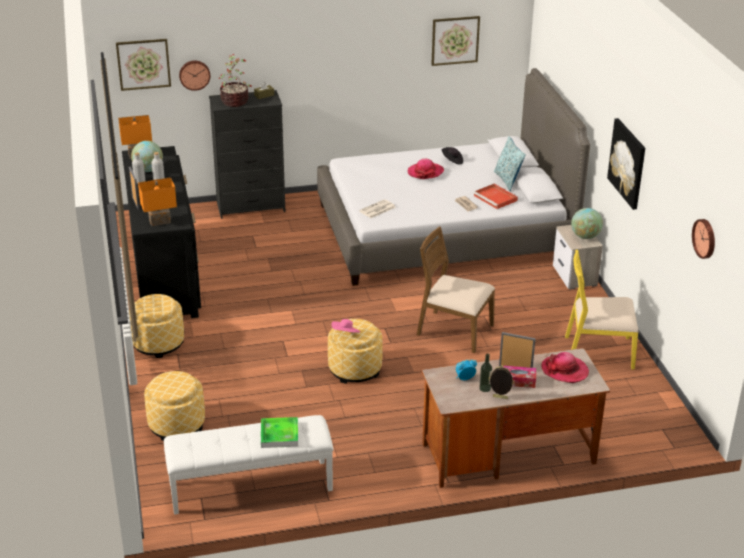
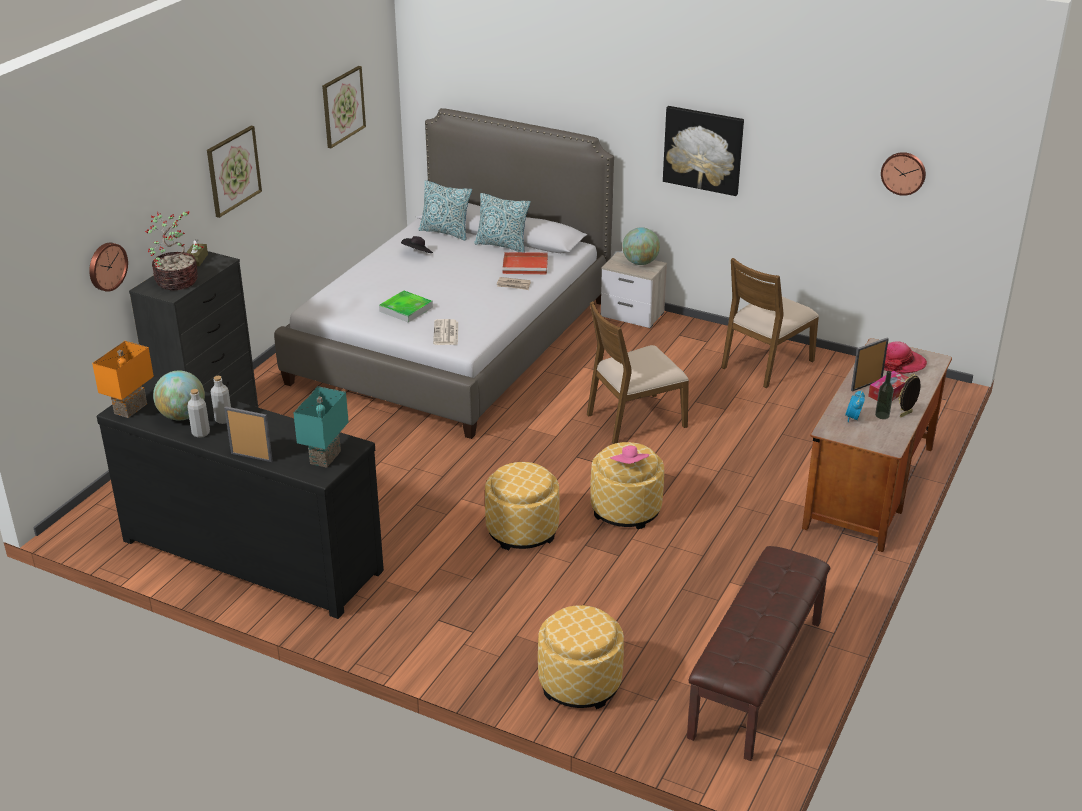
camera: 50 degrees left, 0 degrees up
(143, 64) = (46, 276): picture -> picture (233, 171)
(158, 343) = (396, 625): ottoman -> ottoman (522, 530)
(160, 222) = (326, 458): orange table lamp -> turquoise table lamp
(250, 487) = (757, 678): white bench -> brown bench
(279, 435) = (781, 587): tray -> tray (406, 309)
(425, 172) = (417, 276): hat -> none
(492, 157) = (445, 232): none -> pillow
(598, 351) = (765, 363): yellow chair -> brown chair

